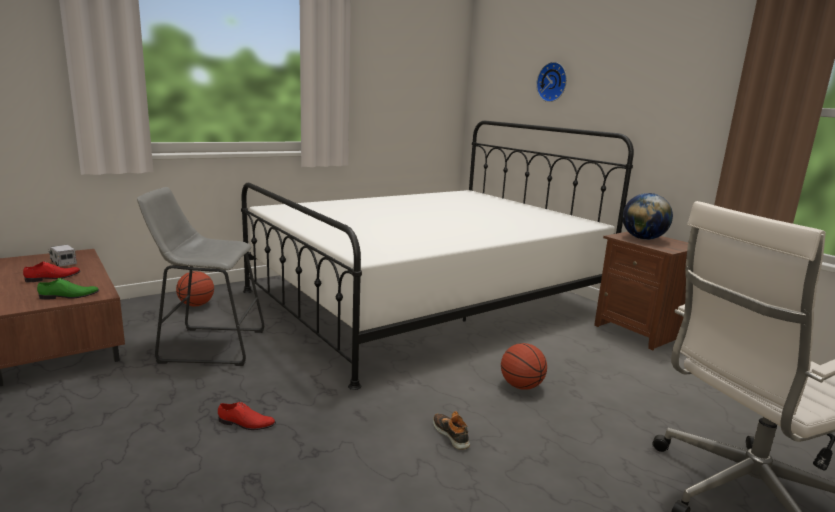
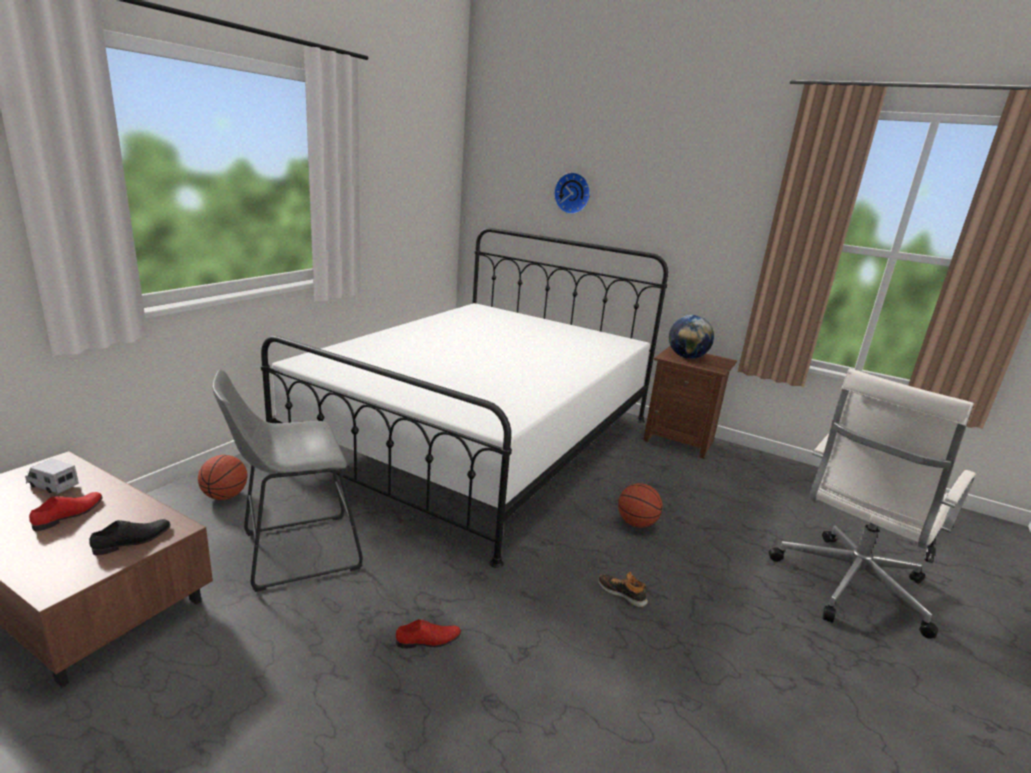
camera: 25 degrees left, 5 degrees up
(69, 296) = (133, 540): green shoe -> black shoe

